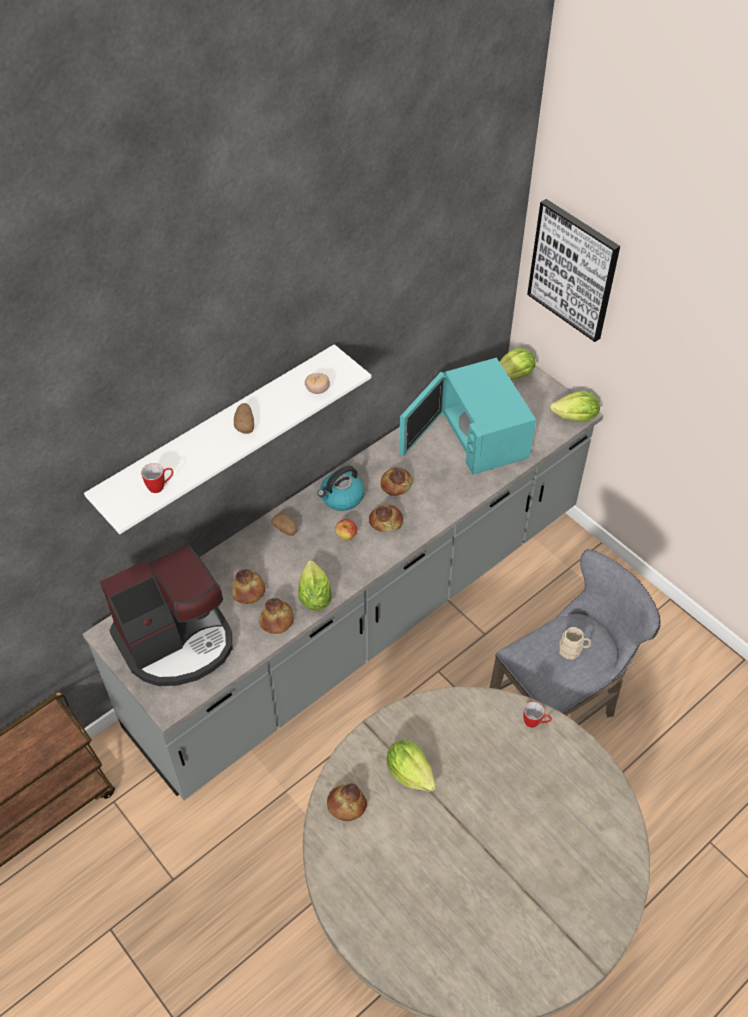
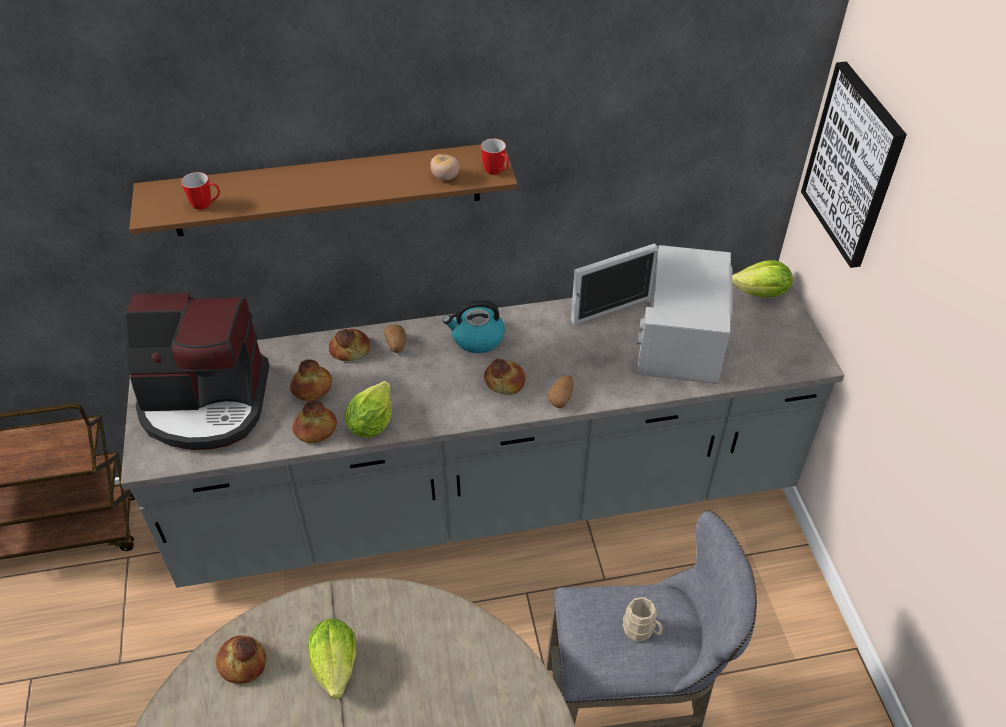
camera: 30 degrees right, 5 degrees down
(219, 433) = (327, 189): white shelf -> brown shelf
(245, 425) = (341, 181): potato -> potato (561, 398)
(346, 536) = (452, 378): apple -> none
(396, 484) = (544, 349): bread -> bread (350, 349)
(477, 434) = (674, 336): turquoise microwave -> white microwave
(535, 723) = (520, 687): mug -> mug (496, 172)
(575, 418) = (806, 364): lettuce -> none

